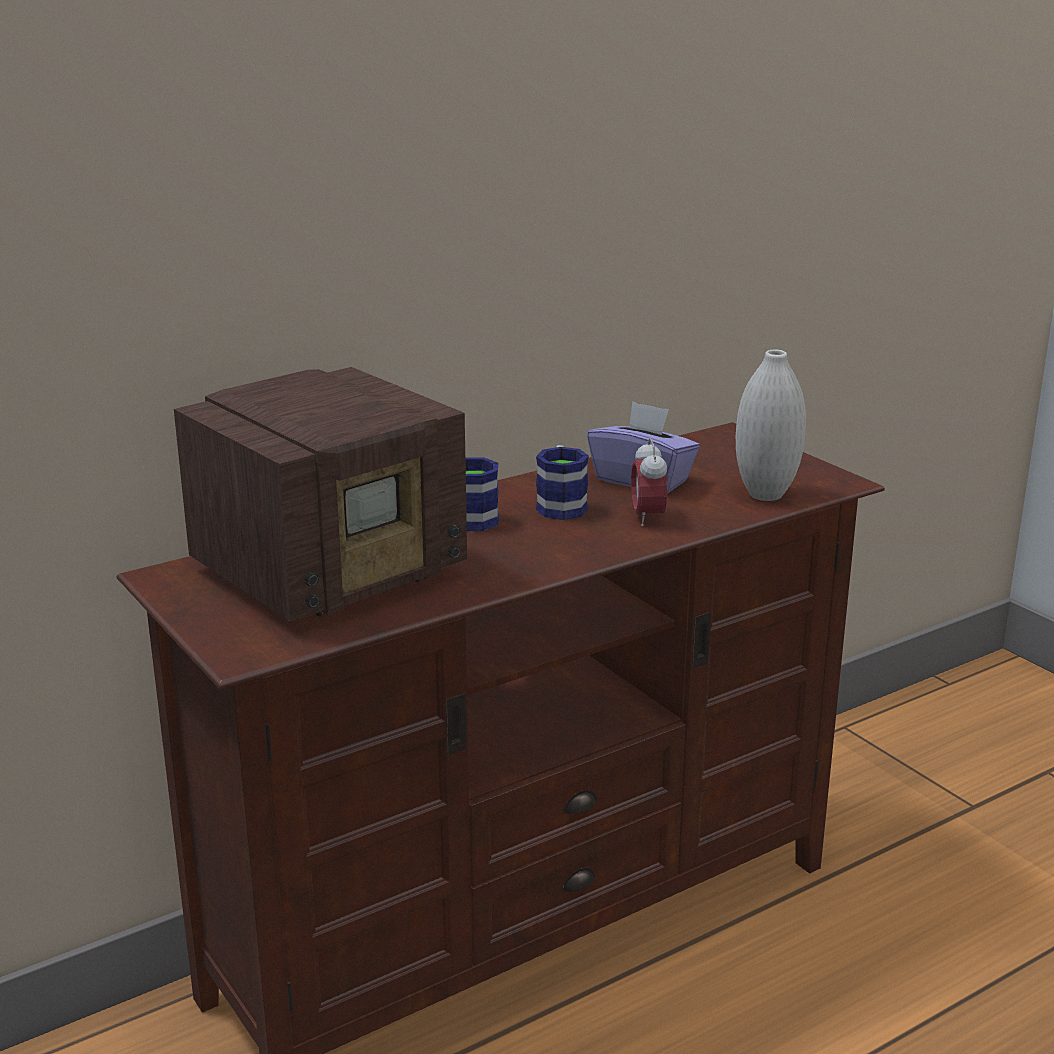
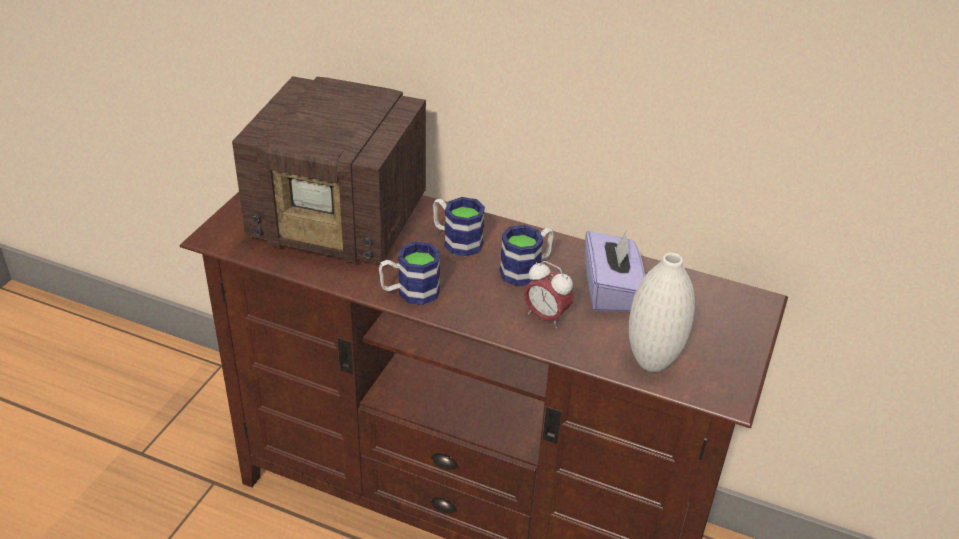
camera: 55 degrees right, 15 degrees up
(523, 568) = (410, 292): none -> mug
(647, 517) = (546, 317): alarm clock -> alarm clock turned 105 degrees counterclockwise

